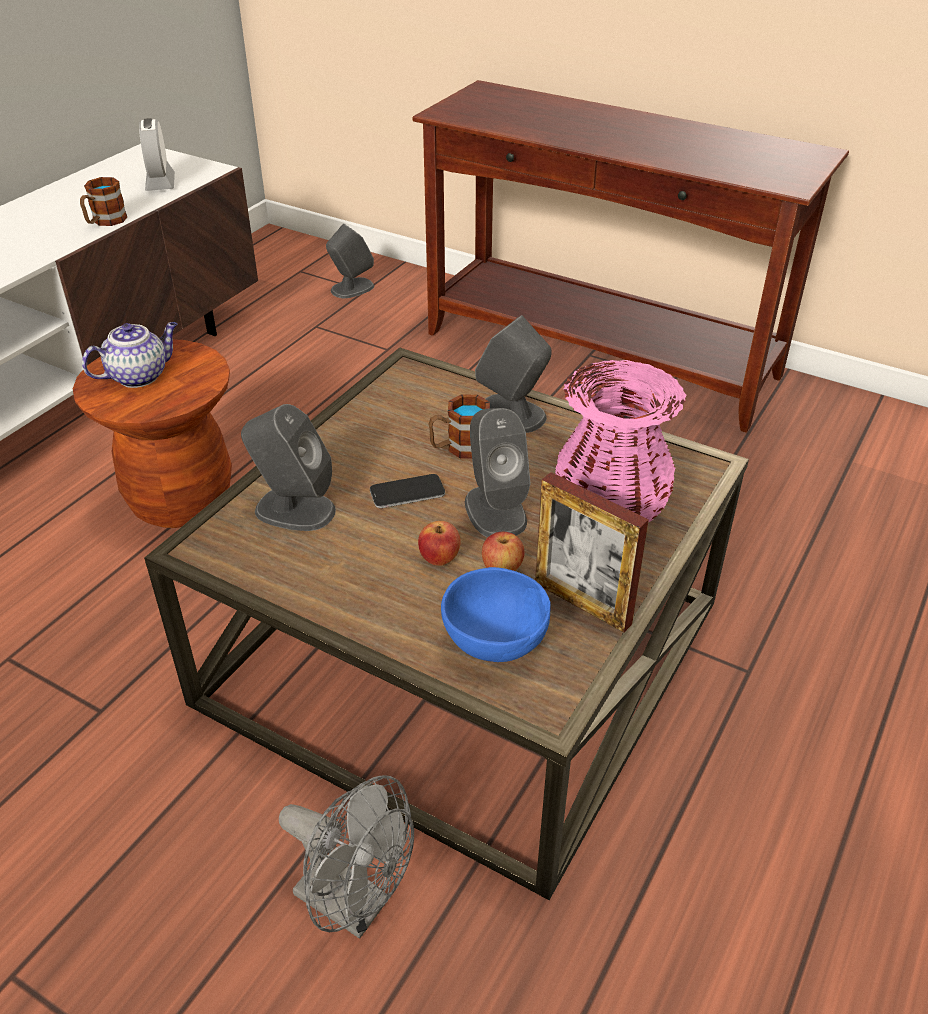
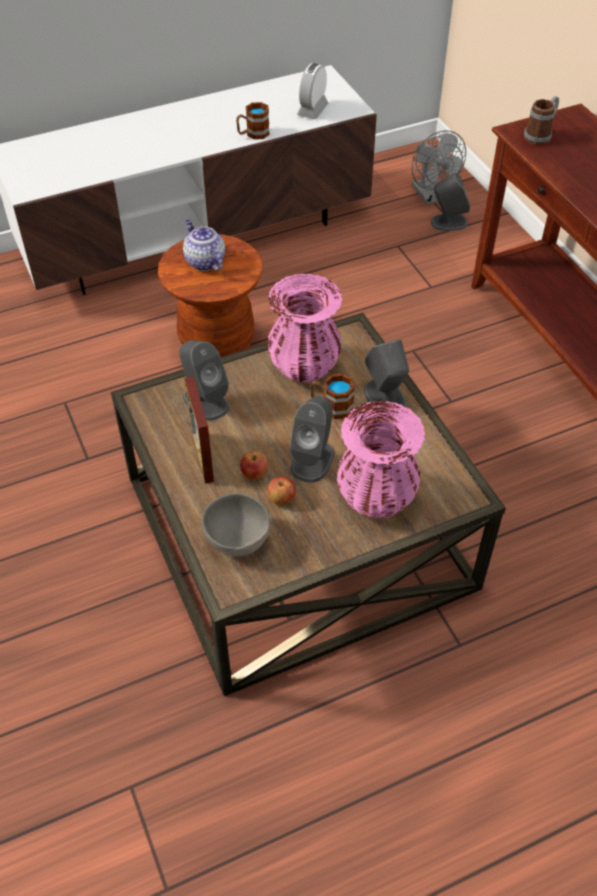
camera: 35 degrees right, 10 degrees up
(139, 376) = (204, 261): teapot -> teapot turned 120 degrees counterclockwise
(354, 904) = (130, 636): grey fan -> grey fan (431, 197)
(386, 423) = (304, 367): none -> pink vase
(407, 492) = (274, 422): phone -> none
(469, 109) = (540, 135): none -> mug
(496, 644) = (237, 541): blue bowl -> grey bowl
(582, 603) = (304, 544): picture frame -> picture frame (202, 457)

